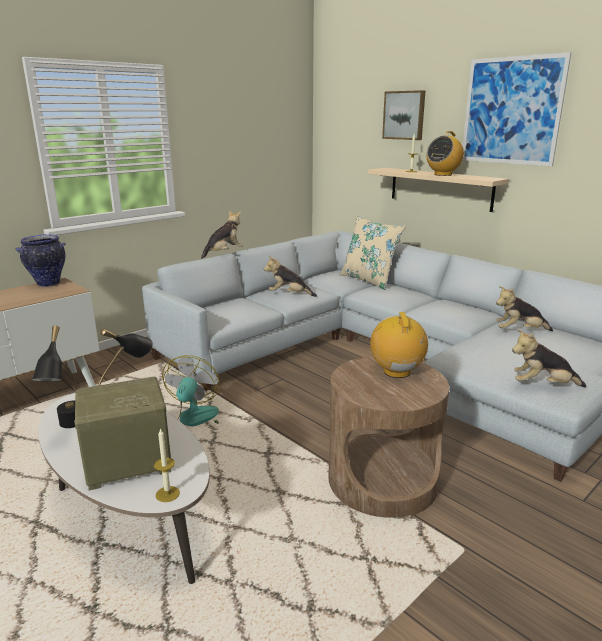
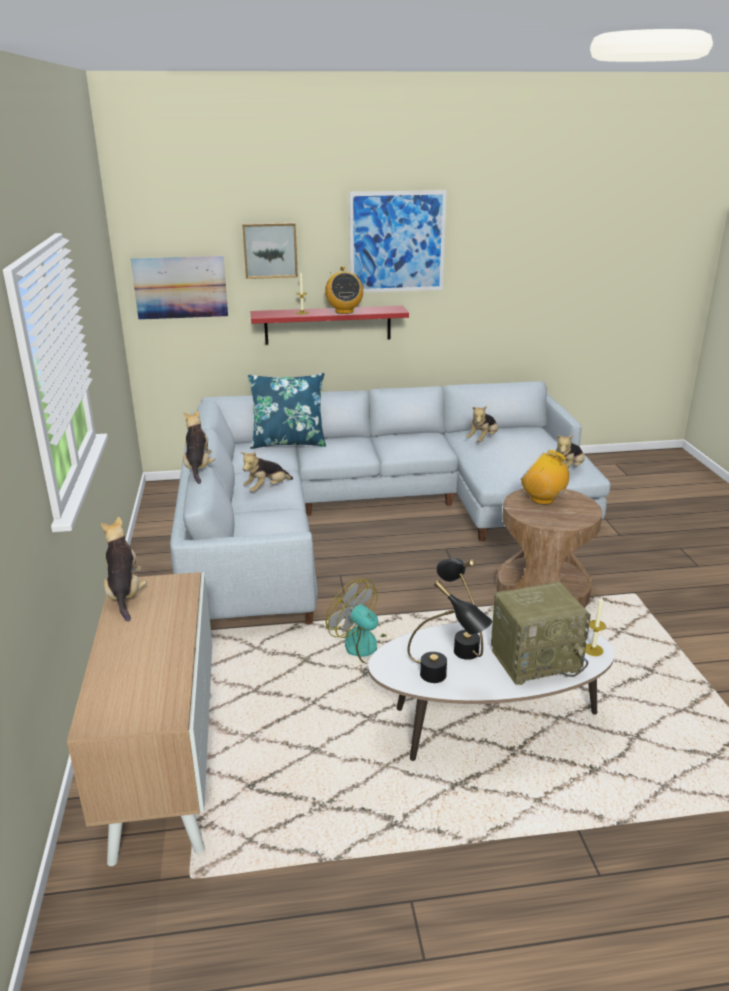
camera: 55 degrees left, 5 degrees up
(48, 284) = (125, 594): vase -> plush toy
(126, 464) = (536, 659): radio -> radio turned 120 degrees counterclockwise
(345, 143) = (180, 287): none -> picture
(369, 280) = (288, 442): beige pillow -> blue pillow
(440, 188) = (328, 325): beige shelf -> red shelf

